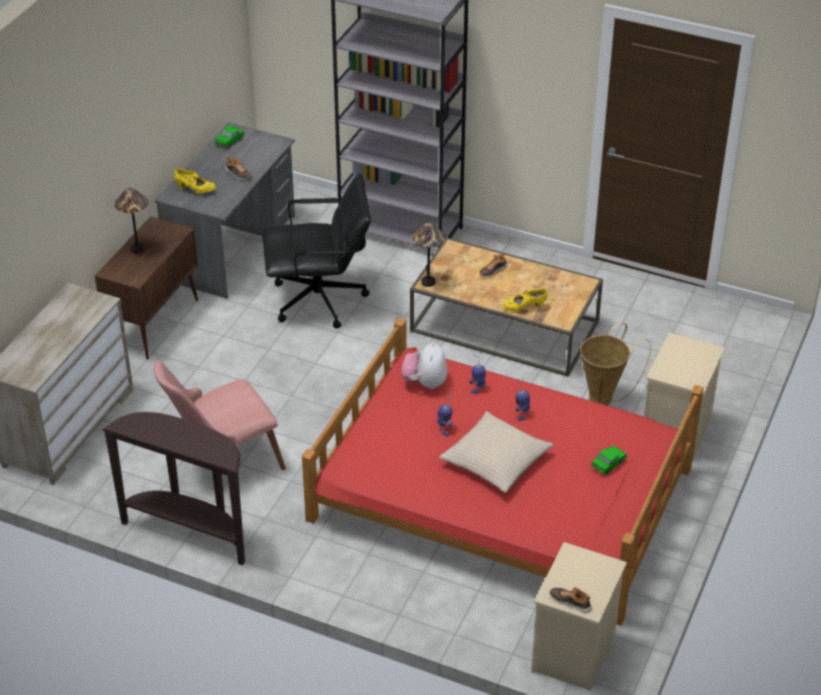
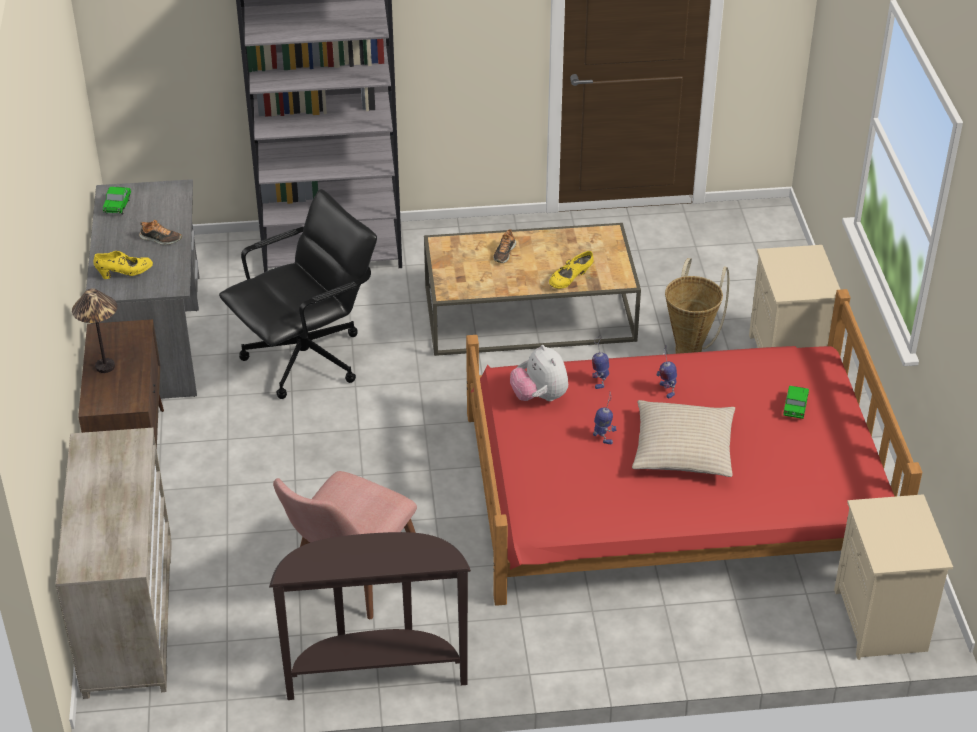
camera: 30 degrees left, 0 degrees up
(428, 282) = (446, 289): table lamp -> none
(570, 602) = (909, 558): shoe -> none

